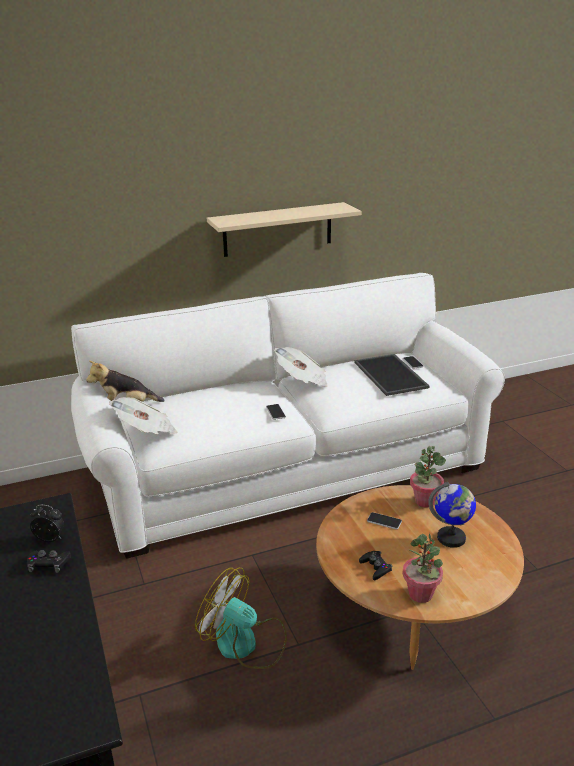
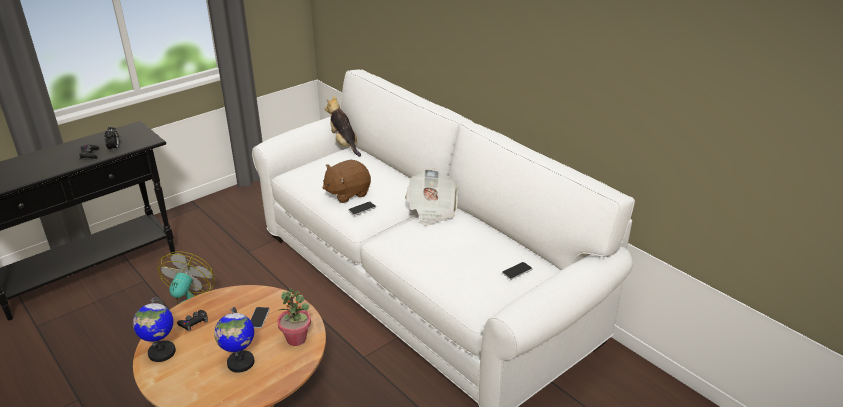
camera: 70 degrees right, 5 degrees up
(146, 431) = (307, 161): newspaper -> none
(239, 416) = (347, 193): none -> brown plush toy
(277, 229) = (510, 66): beige shelf -> none
(392, 375) = (474, 260): tray -> none
(421, 594) = (161, 352): potted plant -> globe

